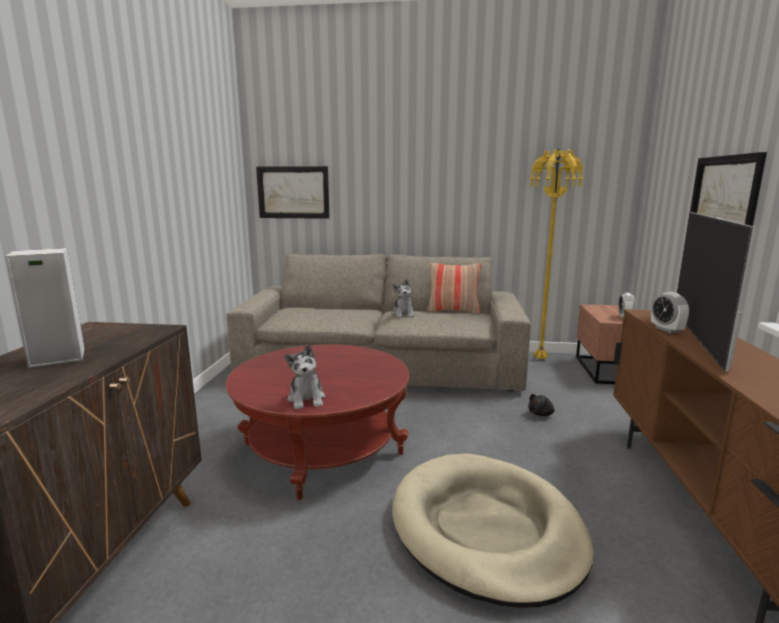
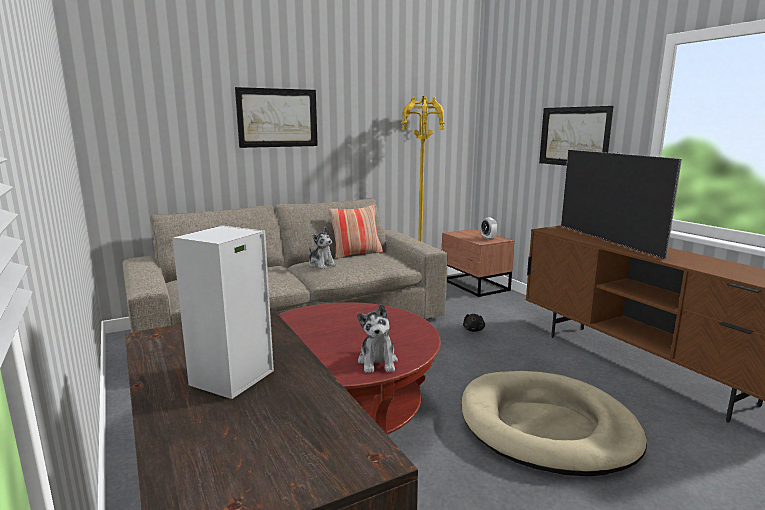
camera: 35 degrees left, 0 degrees up
(293, 192) = (147, 139): picture -> picture (277, 118)
(306, 399) = (378, 362): plush toy -> plush toy turned 45 degrees clockwise
(666, 329) = (584, 239): alarm clock -> none

